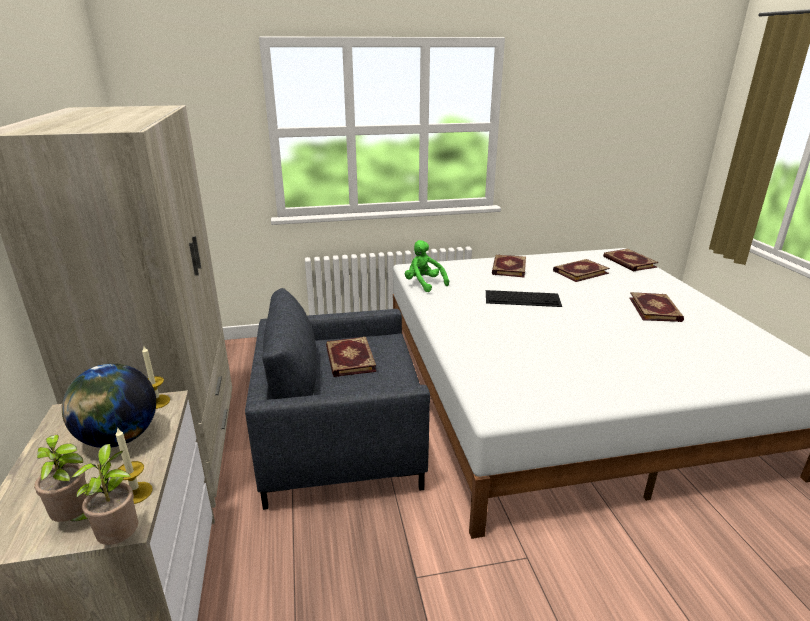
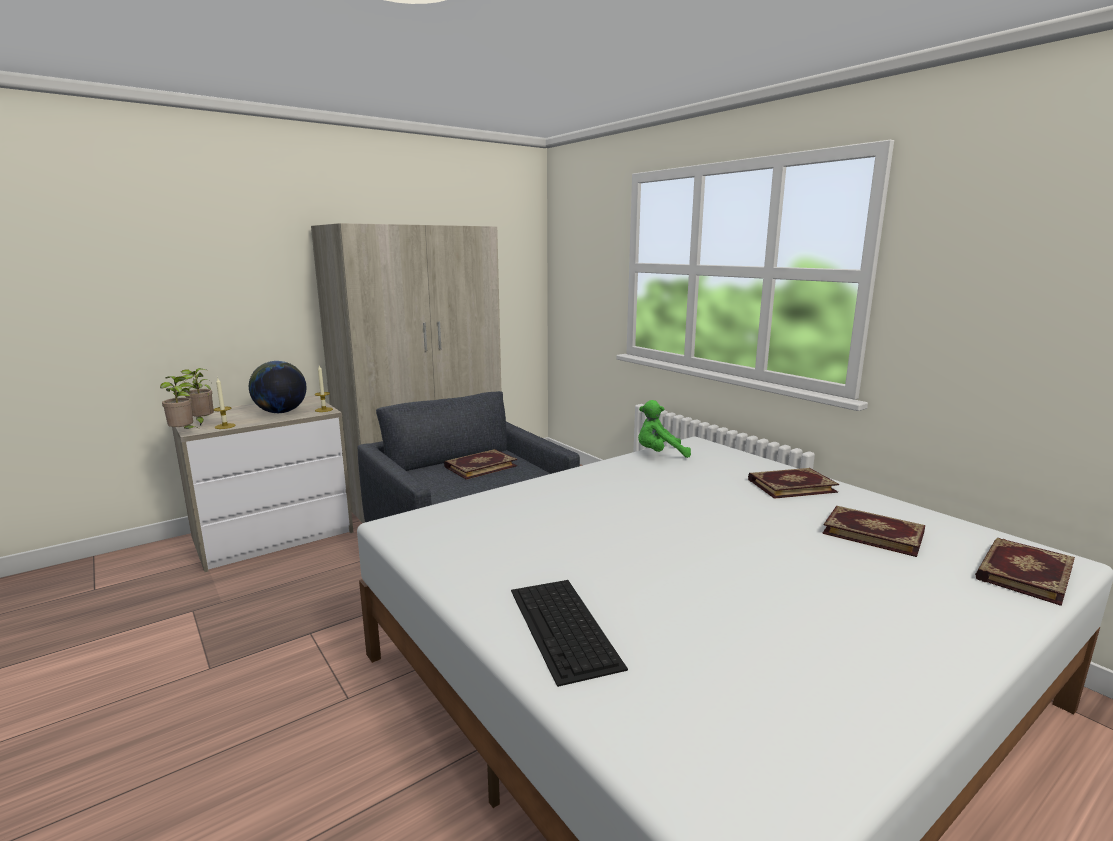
camera: 65 degrees right, 10 degrees down
(424, 284) = (659, 454): green plush toy -> green plush toy turned 120 degrees counterclockwise
(523, 298) = (697, 506): keyboard -> keyboard (564, 627)
(655, 309) = (814, 610): book -> none

